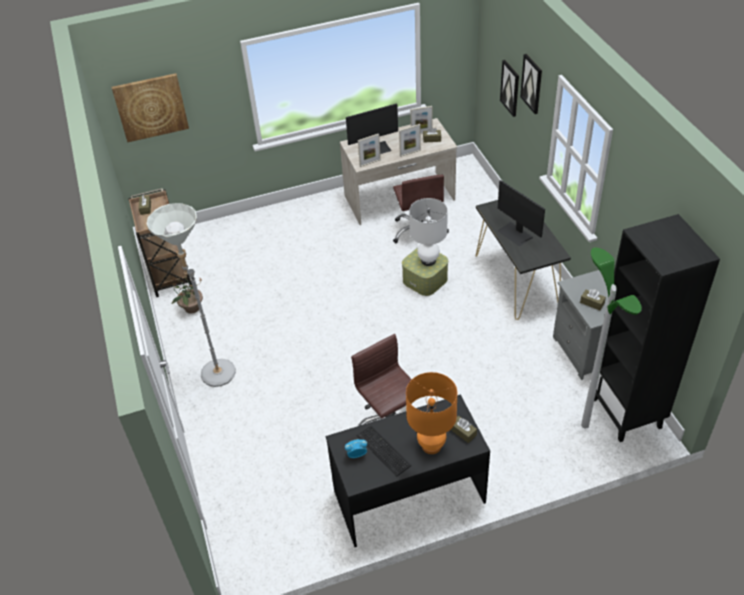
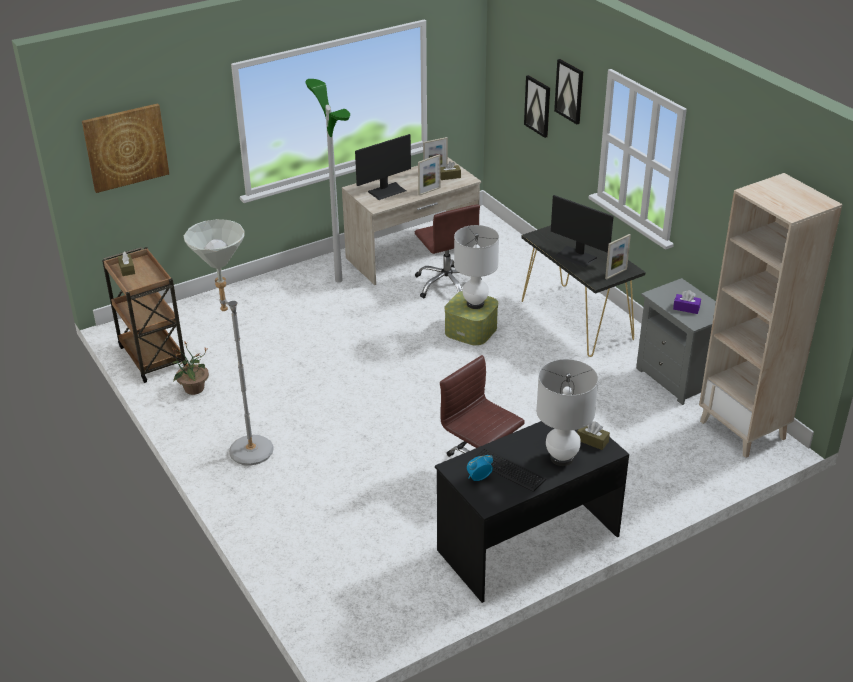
camera: 15 degrees left, 10 degrees down
(370, 163) = (386, 204): picture frame -> picture frame (616, 274)
(431, 446) = (561, 458): orange table lamp -> white table lamp
(584, 425) = (701, 447): floor lamp -> floor lamp (338, 280)
(592, 303) = (686, 308): brown tissue box -> purple tissue box
(627, 413) = (743, 430): black bookcase -> beige bookcase

